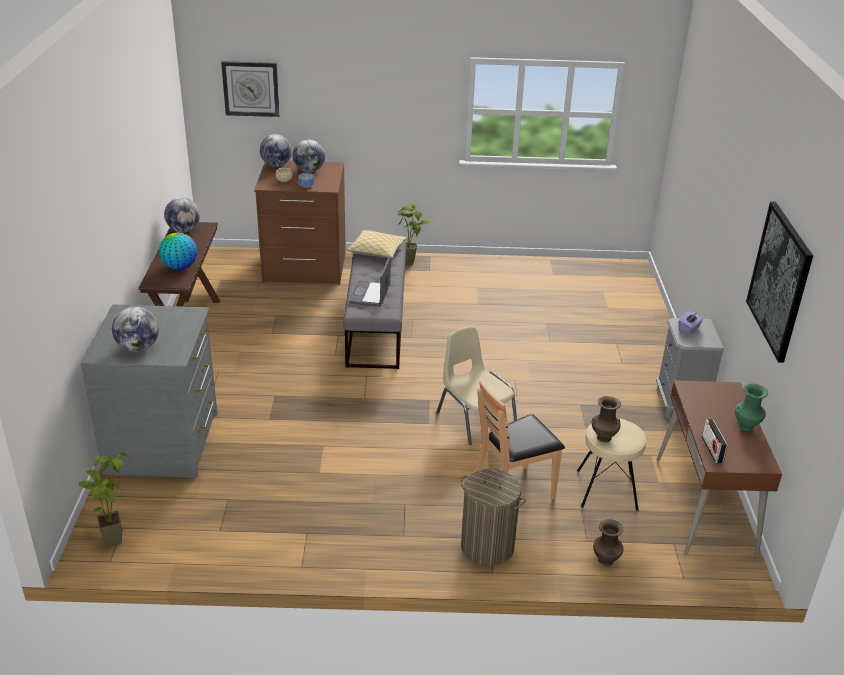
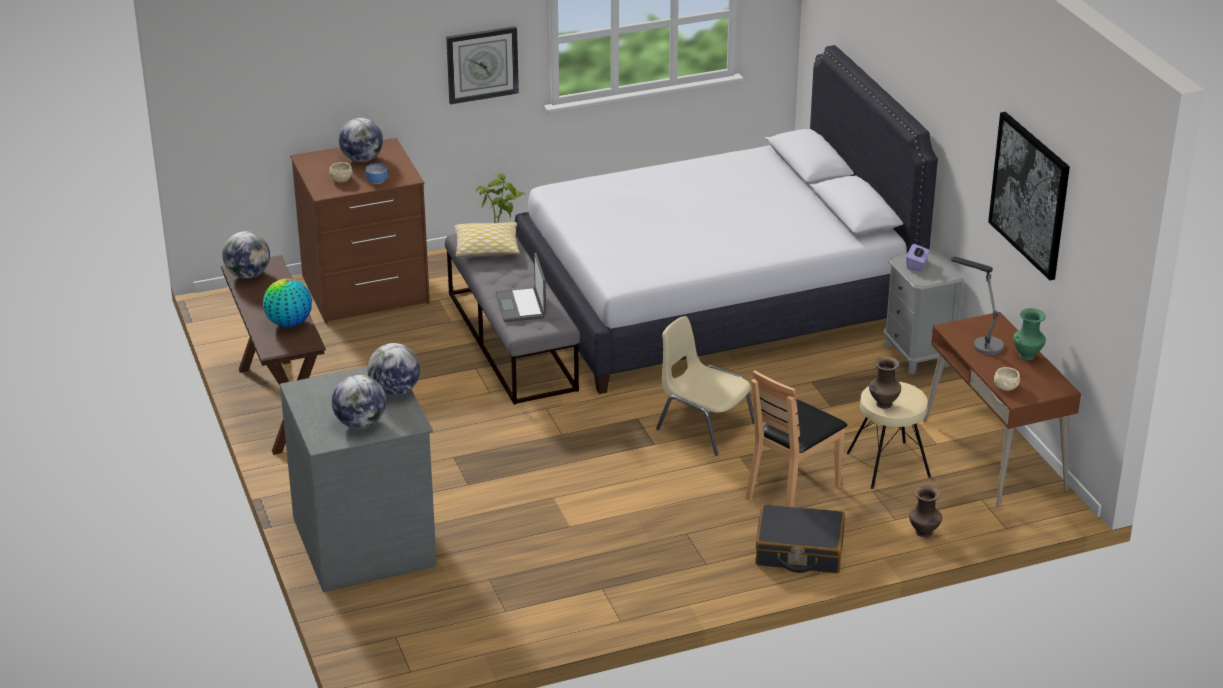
camera: 20 degrees left, 0 degrees up
(114, 535) = (393, 646): potted plant -> none
(251, 88) = (266, 64): wall clock -> wall clock (482, 64)
(276, 165) = (312, 160): globe -> globe (395, 391)
(487, 546) = (799, 551): laundry basket -> black suitcase
(542, 326) = (714, 300): none -> white bed
(708, 405) = (980, 343): none -> table lamp
(712, 450) = (1006, 386): radio -> beige bowl

